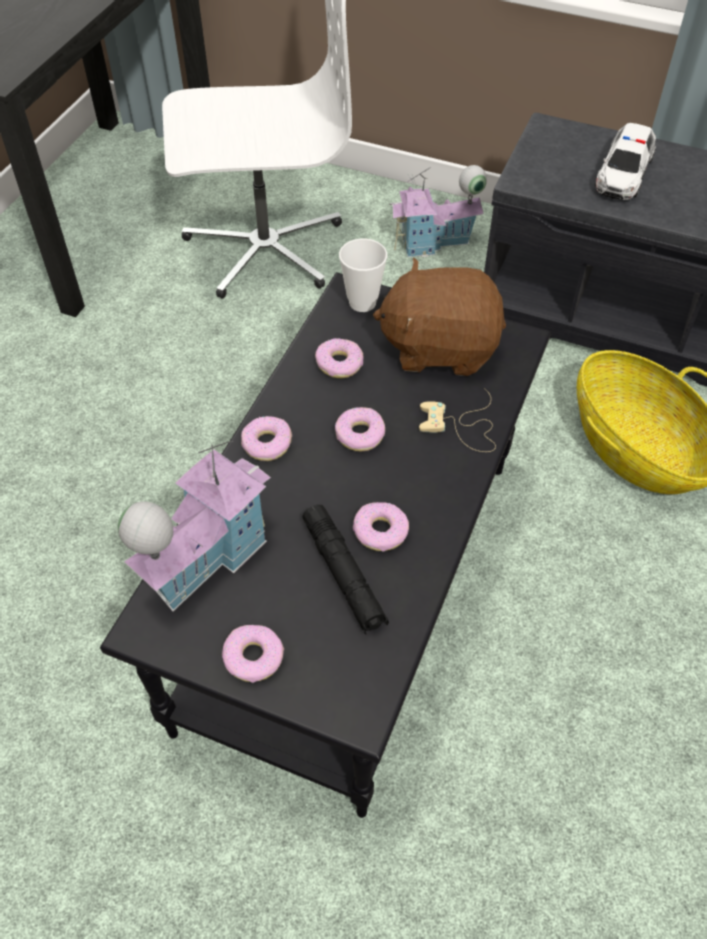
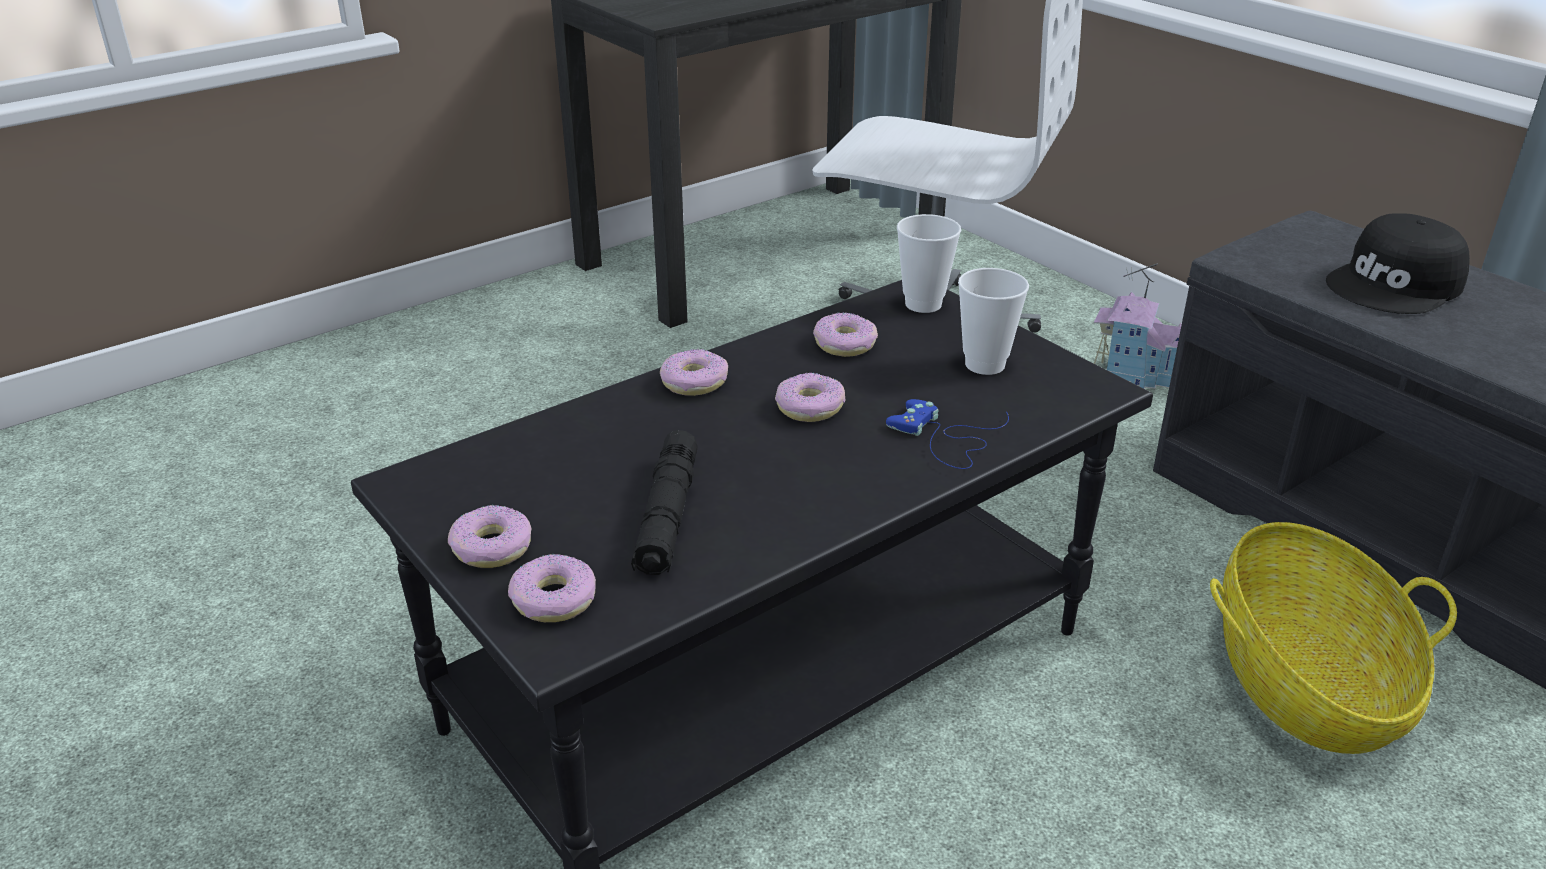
camera: 30 degrees right, 20 degrees down
(206, 557) = (531, 449): toy house -> none
(380, 532) = (749, 495): donut -> donut (553, 600)
(439, 347) = (985, 364): brown plush toy -> cup
(462, 426) = (946, 439): beige game controller -> blue game controller
(623, 173) = (1396, 285): toy car -> black cap

